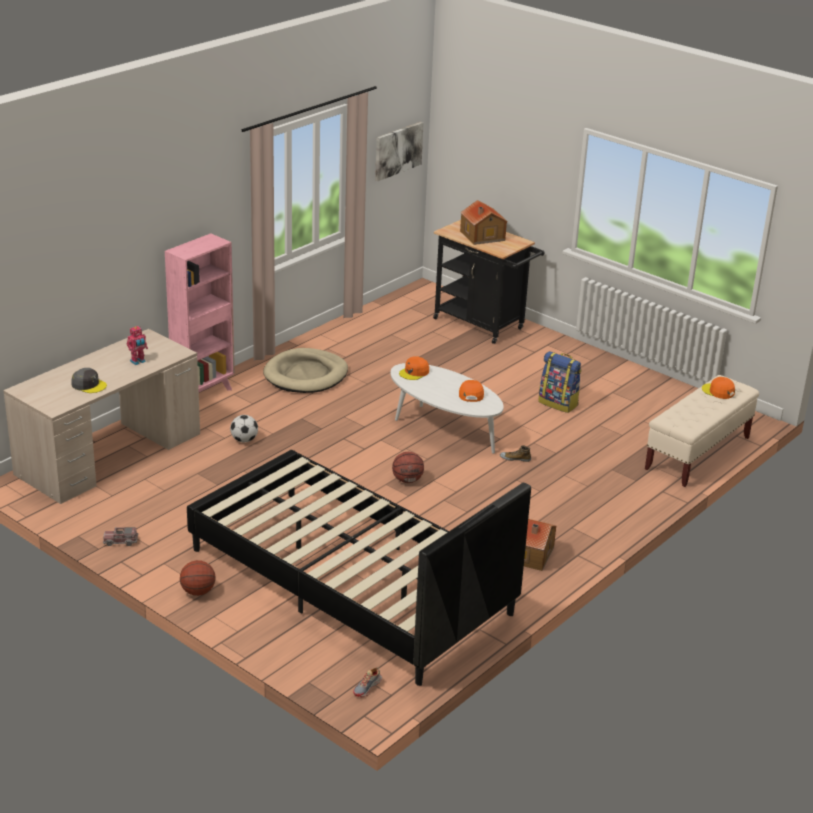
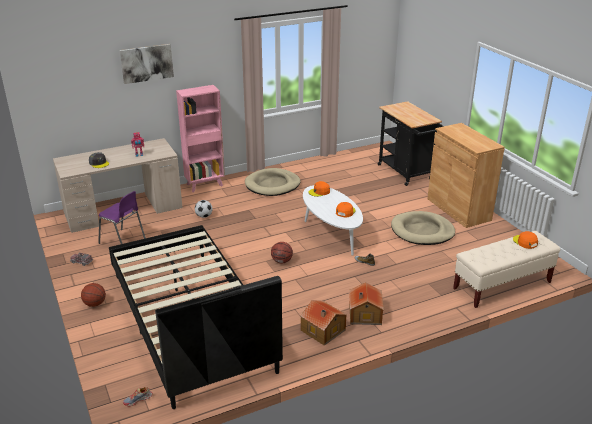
camera: 25 degrees right, 0 degrees up
(156, 500) = (123, 242): none -> purple chair
(398, 150) = (370, 53): picture -> picture (146, 63)
(482, 236) = (408, 113): toy house -> toy house (364, 315)
(558, 403) = (422, 231): backpack -> beige dog bed
(584, 365) = (458, 209): none -> brown cabinet

